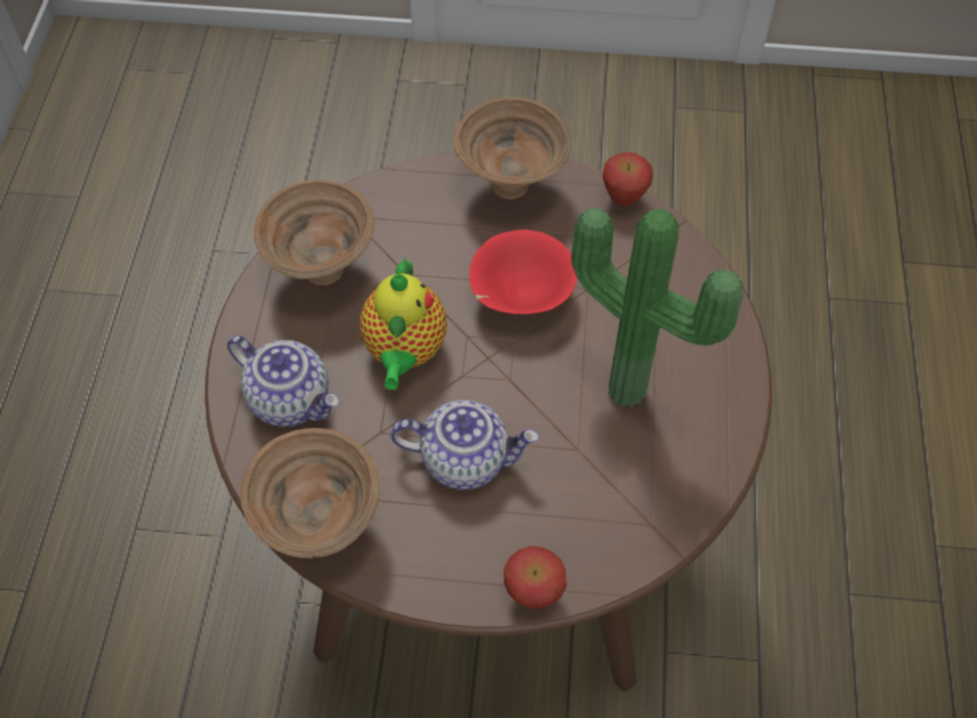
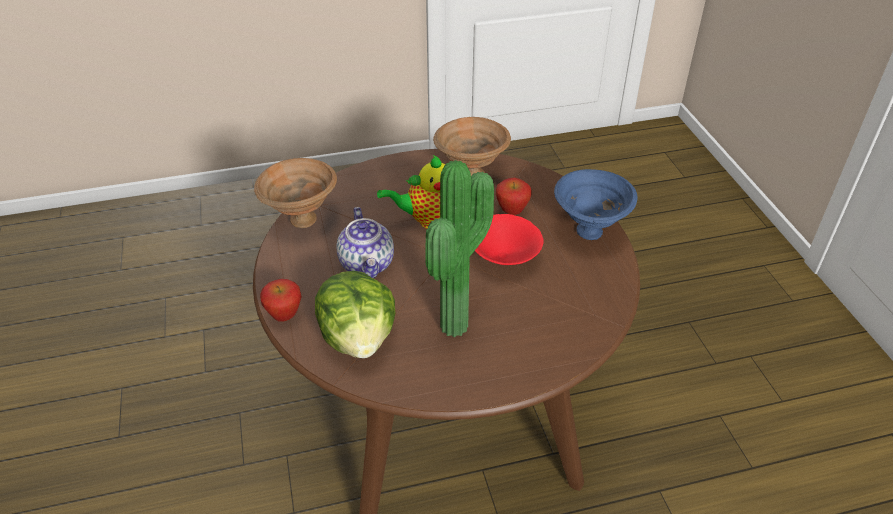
camera: 70 degrees right, 15 degrees down
(291, 399) = (378, 188): teapot -> none
(513, 186) = (590, 233): brown bowl -> blue bowl
(610, 507) = (359, 338): none -> lettuce
(624, 199) = (619, 288): apple -> apple (512, 212)

